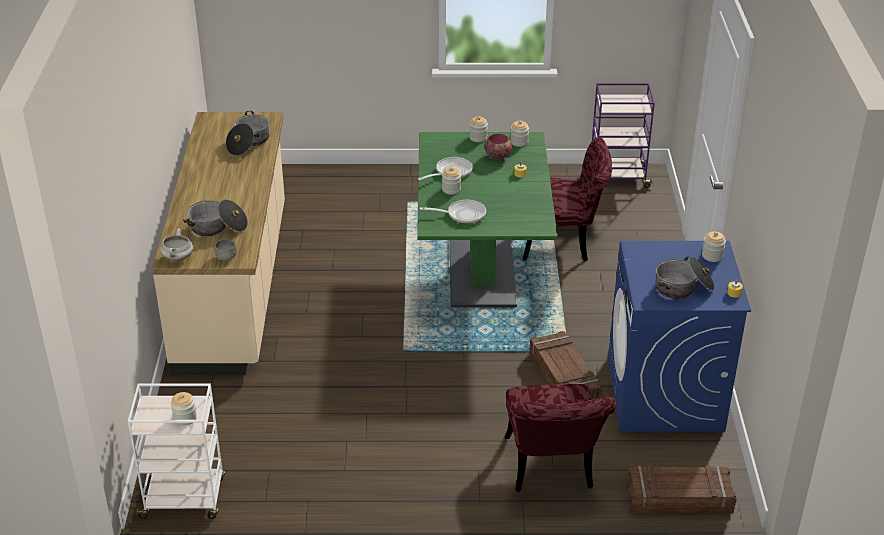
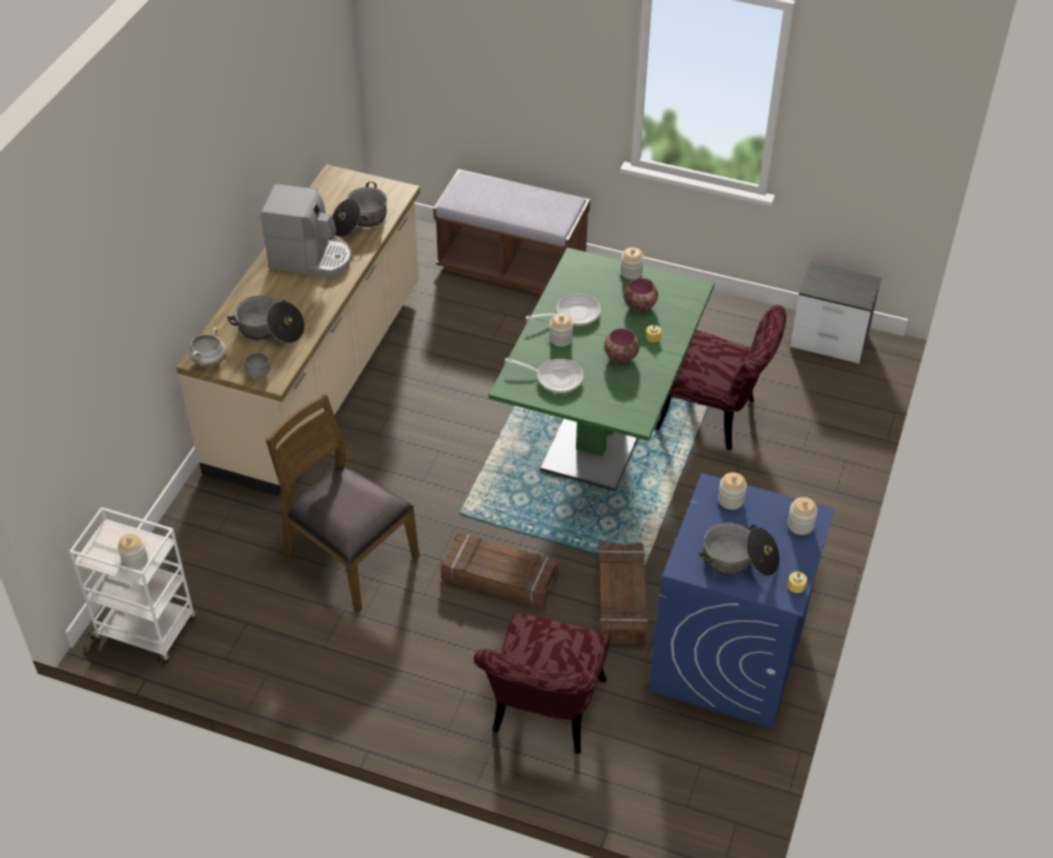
camera: 20 degrees right, 10 degrees up
(223, 174) = (311, 259): none -> coffee machine
(330, 402) = (349, 557): none -> brown chair
(350, 180) = (512, 267): none -> brown bench
(503, 191) = (620, 357): none -> bowl
(519, 142) = (676, 290): jar -> jar (730, 500)
(617, 177) = (830, 341): purple cart -> nightstand
(678, 497) = (671, 798): crate -> crate (500, 578)

